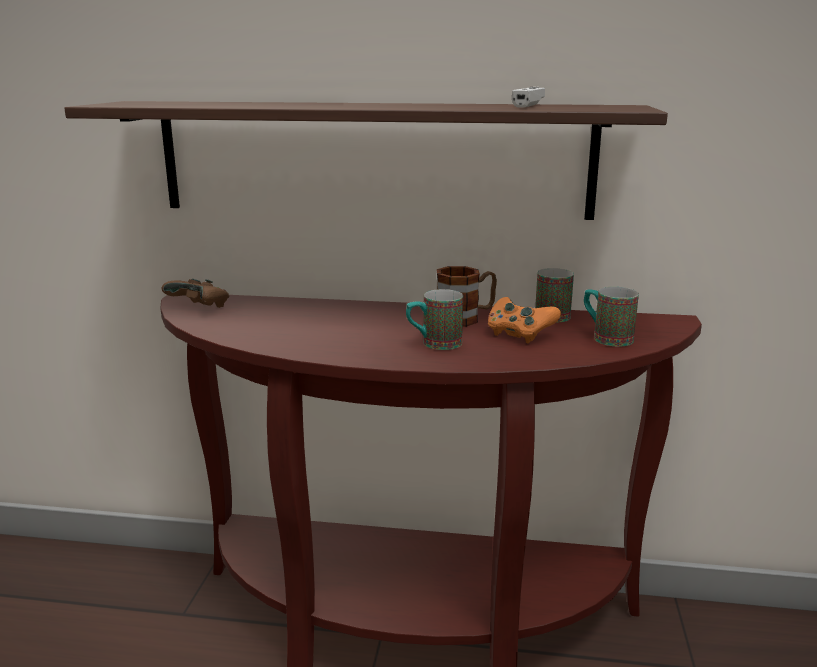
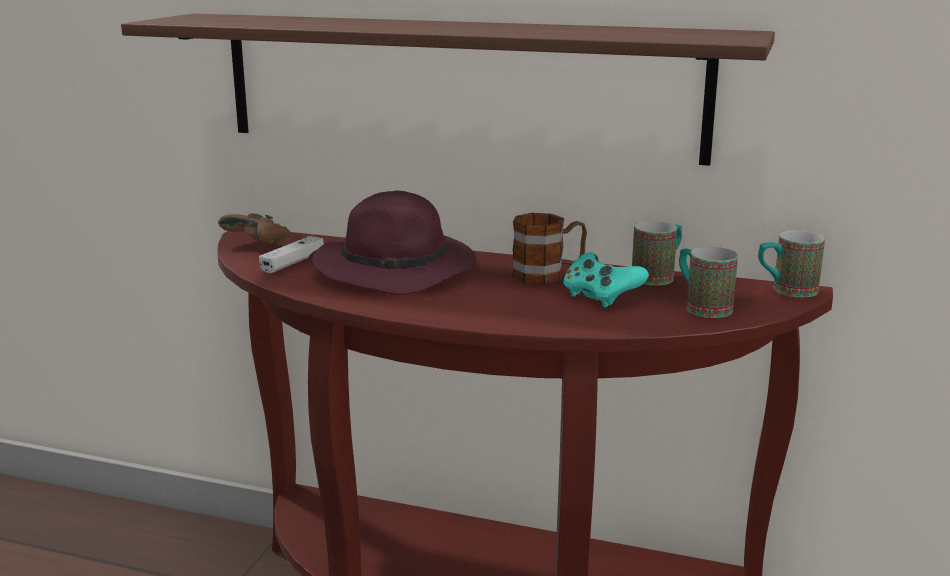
camera: 10 degrees right, 0 degrees up
(335, 322) = (398, 270): none -> purple hat
(433, 344) = (496, 302): mug -> mug (785, 290)
(519, 335) = (600, 297): orange game controller -> turquoise game controller
(528, 105) = (623, 30): white game controller -> white game controller (292, 262)

